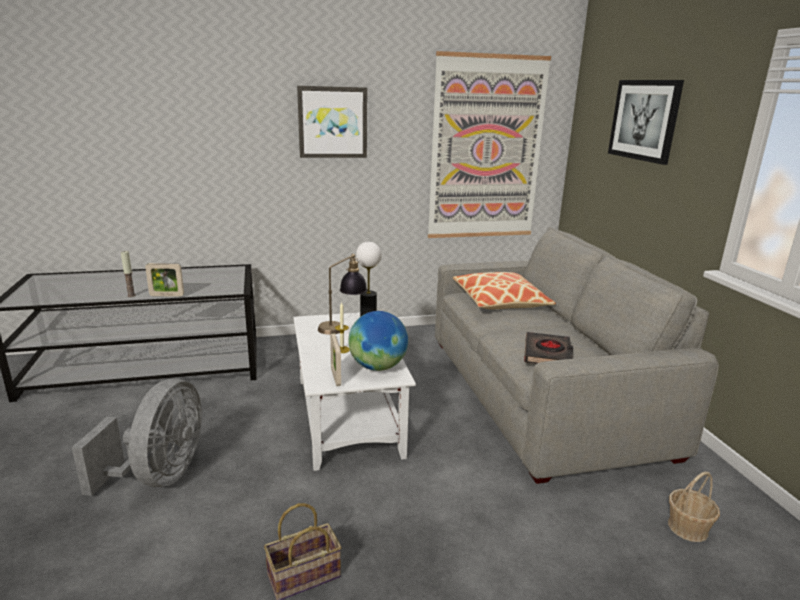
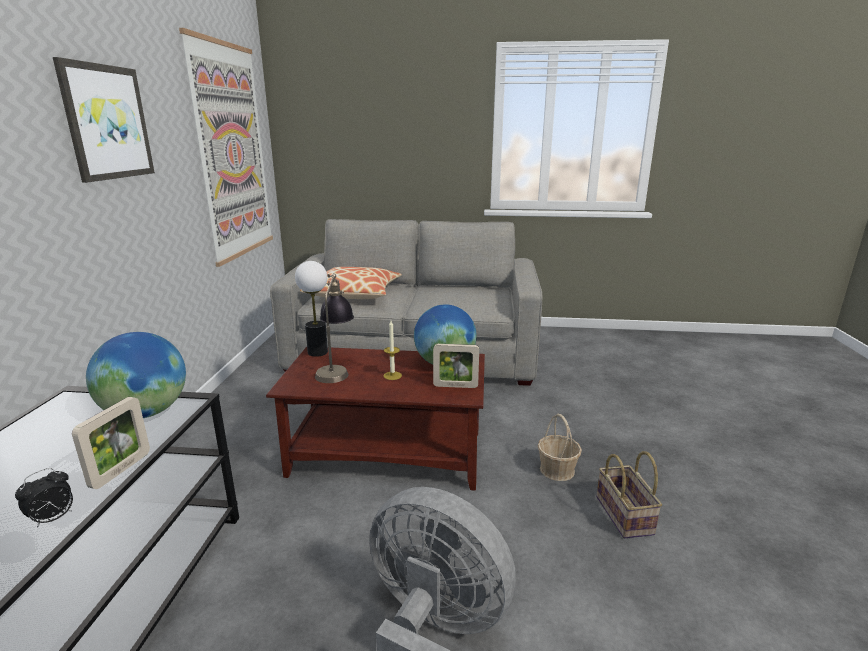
camera: 70 degrees left, 0 degrees up
(131, 295) = (53, 519): candle -> alarm clock
(224, 286) = (146, 413): none -> globe
(348, 417) = (389, 453): white coffee table -> brown coffee table
(547, 354) = (471, 299): black book -> none
(644, 120) = (380, 110): picture -> none
(688, 528) = (582, 354): basket -> basket (557, 470)

